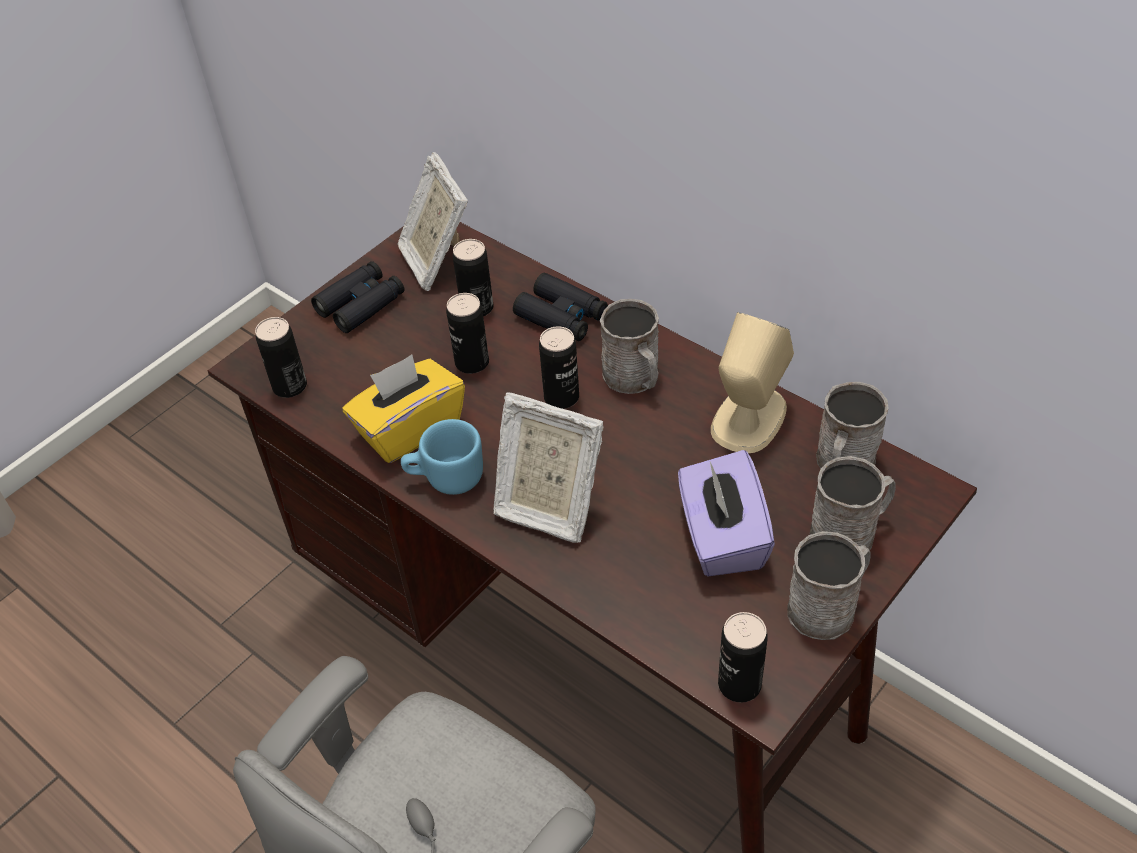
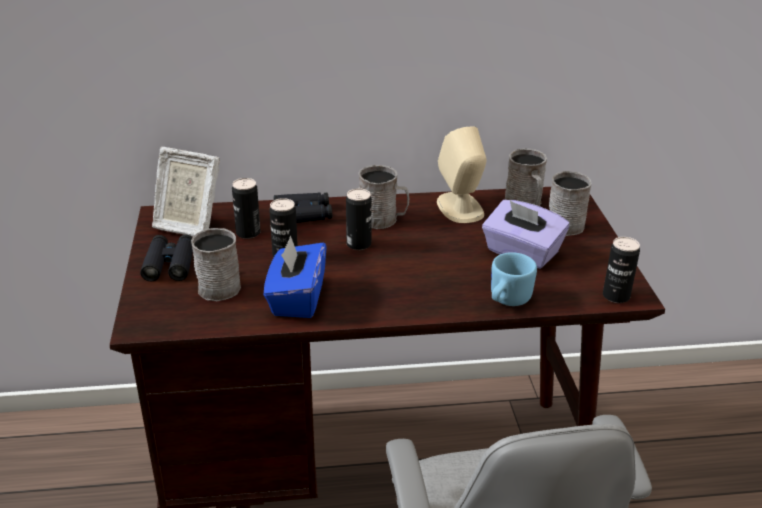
camera: 50 degrees left, 15 degrees down
(290, 386) = (186, 320): can -> none
(409, 429) = (297, 298): yellow tissue box -> blue tissue box
(445, 478) = (353, 306): blue mug -> blue mug (506, 300)
(547, 506) = (425, 287): picture frame -> none
(828, 606) = (601, 250): grey mug -> grey mug (221, 284)

